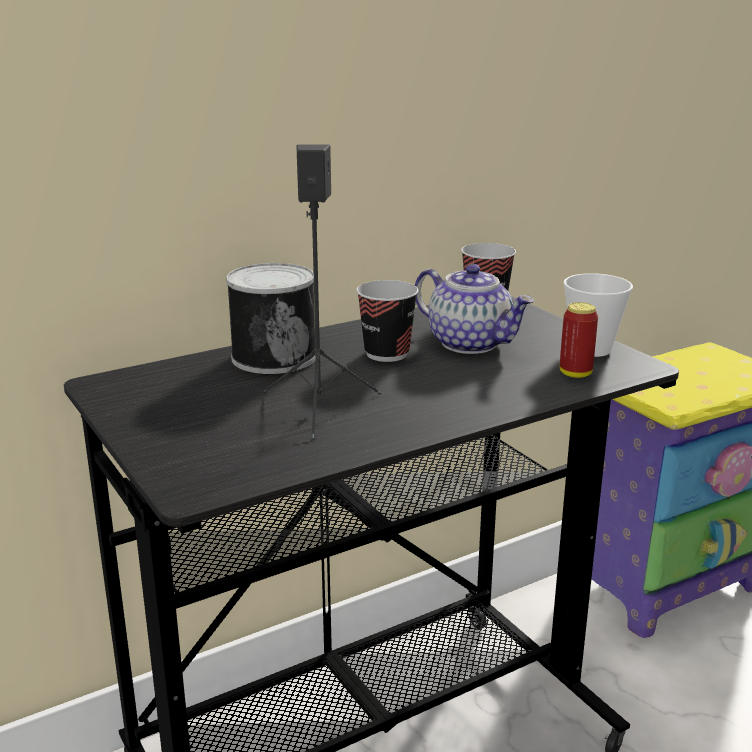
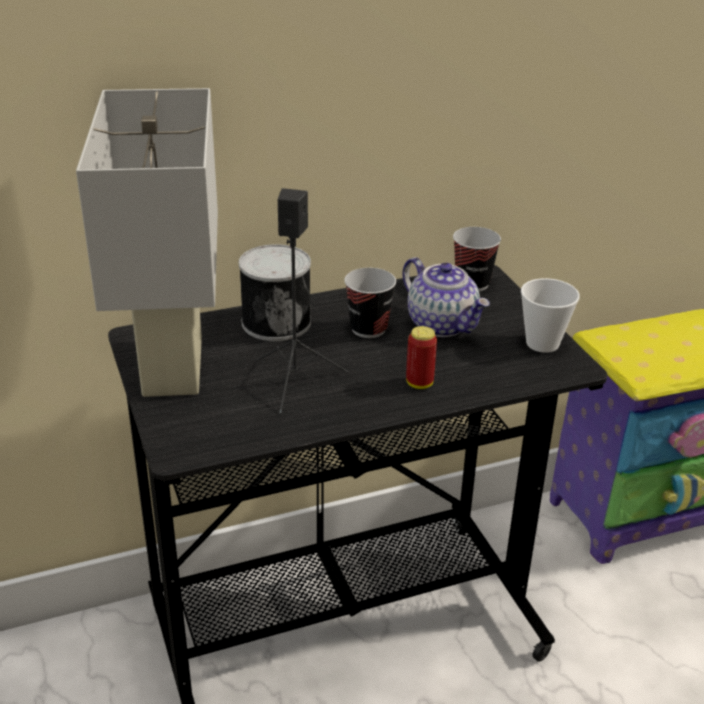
camera: 10 degrees right, 10 degrees up
(158, 407) = (173, 366): none -> white table lamp
(575, 374) = (516, 370): can -> can (419, 383)

